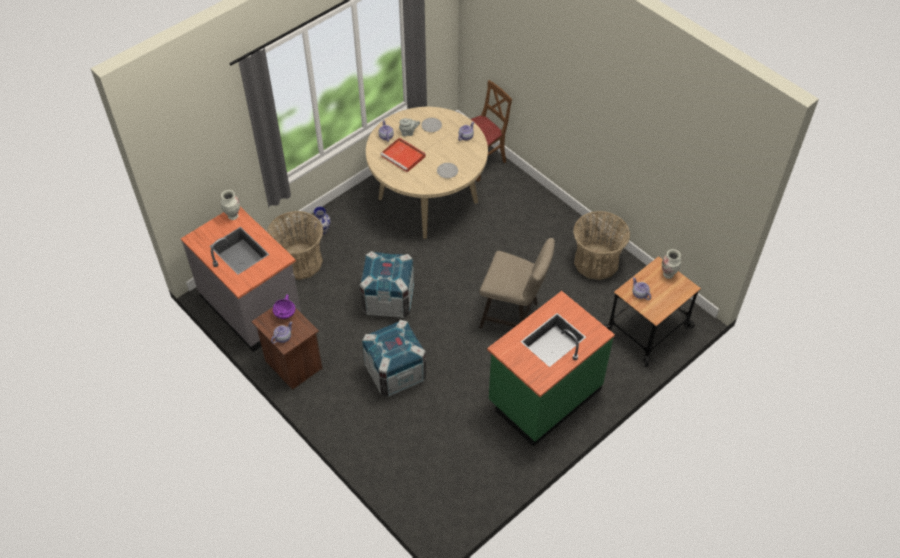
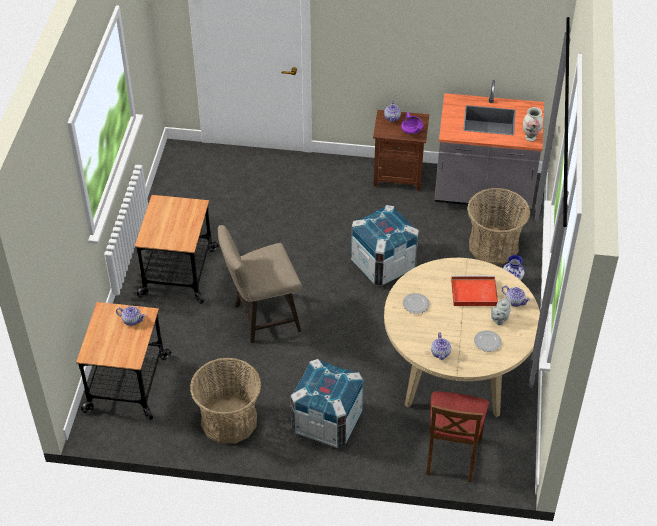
camera: 140 degrees right, 5 degrees down
(395, 372) = (315, 217): crate -> crate (327, 421)
(543, 395) = (178, 272): green counter -> cart
(668, 275) = (117, 355): vase -> none

